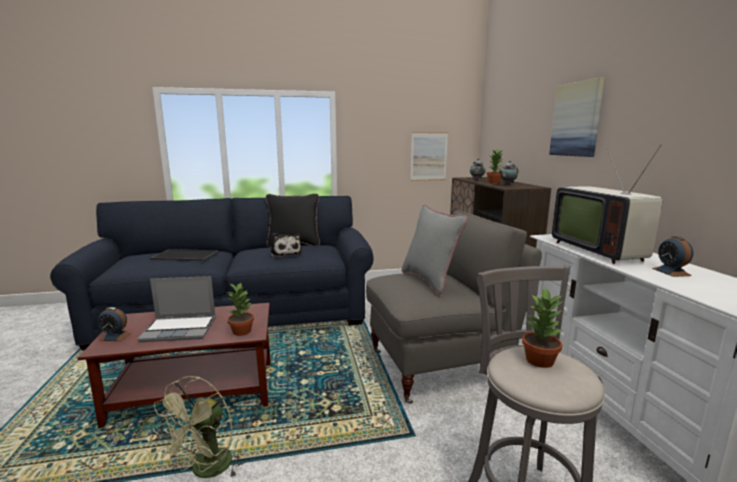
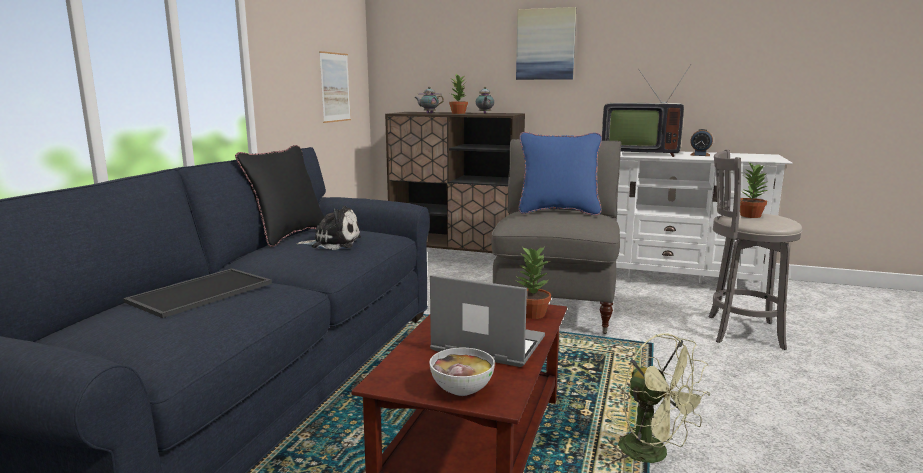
camera: 60 degrees left, 0 degrees up
(115, 336) = (462, 390): alarm clock -> bowl
(180, 329) = (486, 345): laptop -> laptop turned 90 degrees counterclockwise
(429, 280) = (558, 211): grey pillow -> blue pillow

